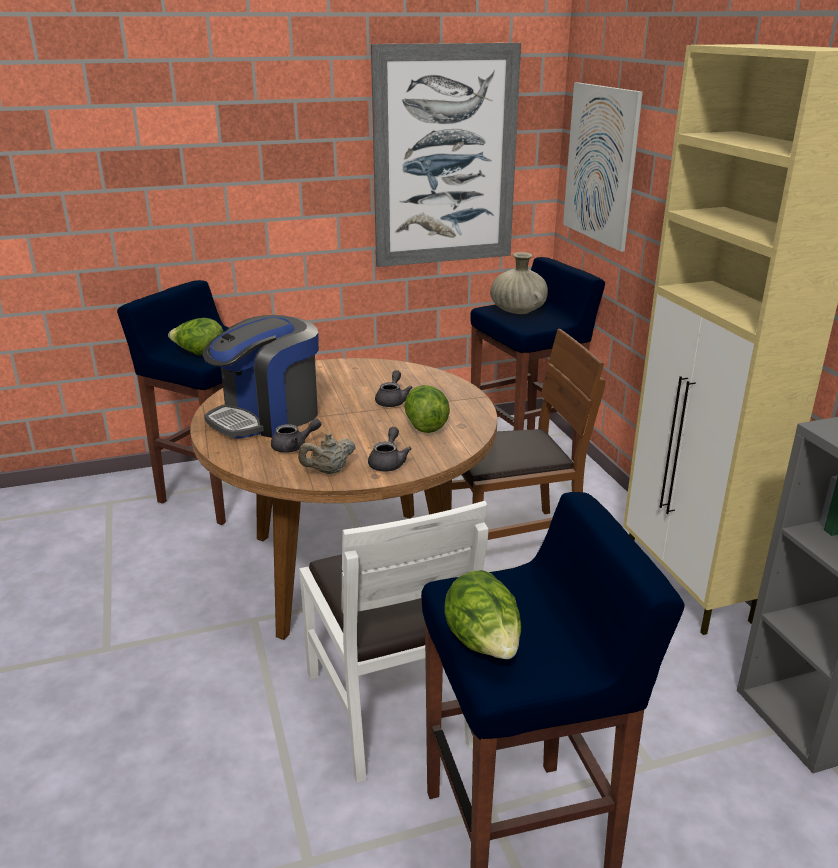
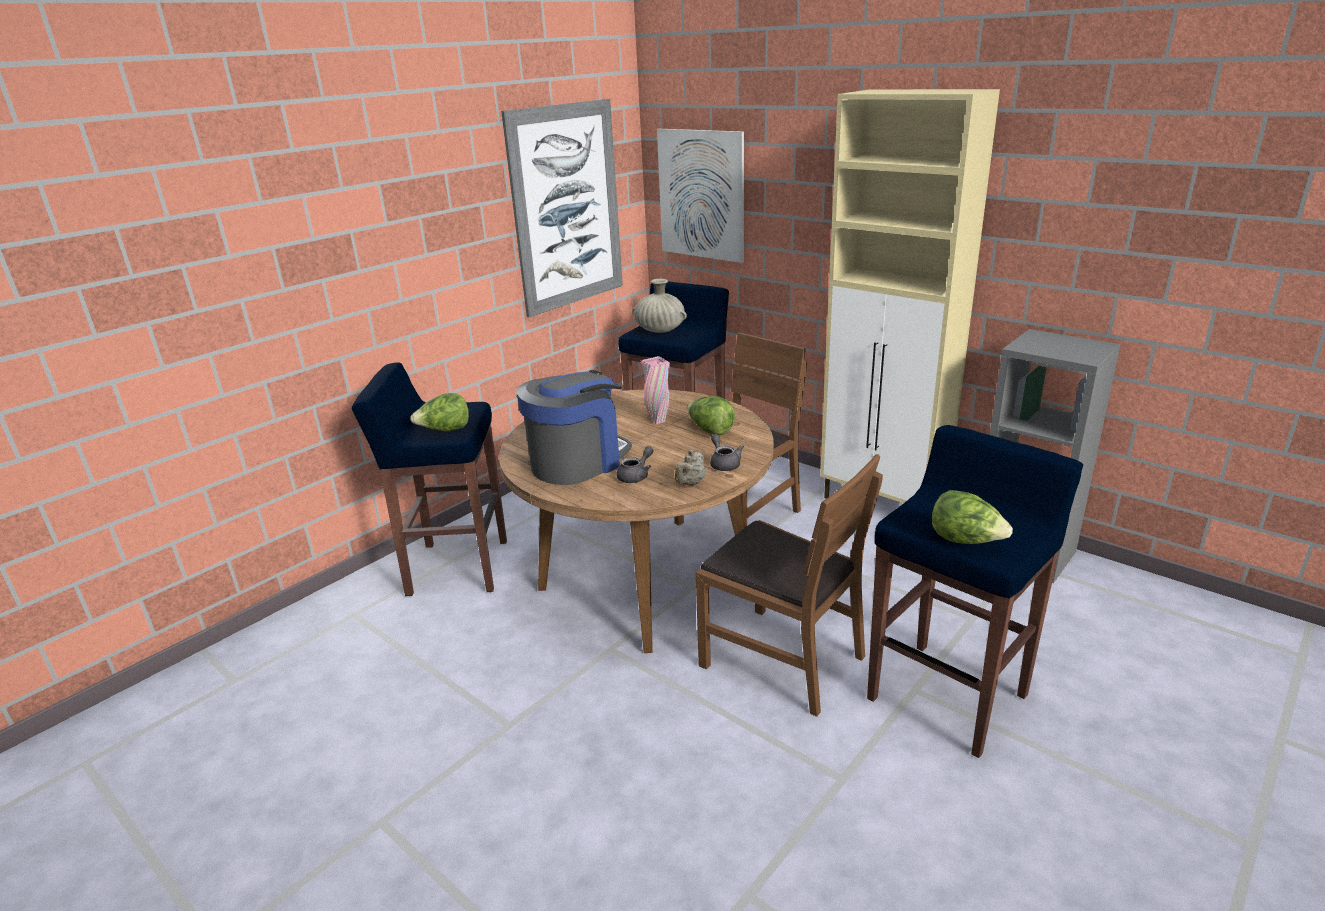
camera: 30 degrees left, 0 degrees up
(267, 417) = (578, 462): coffee machine -> coffee machine turned 150 degrees counterclockwise
(390, 706) = (782, 659): white chair -> brown chair
(392, 400) = (658, 421): grey teapot -> pink vase

